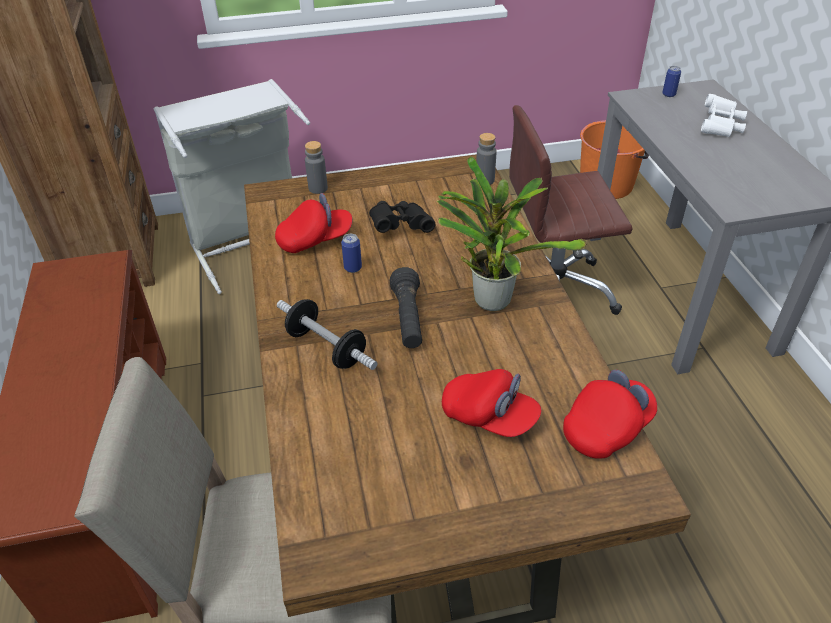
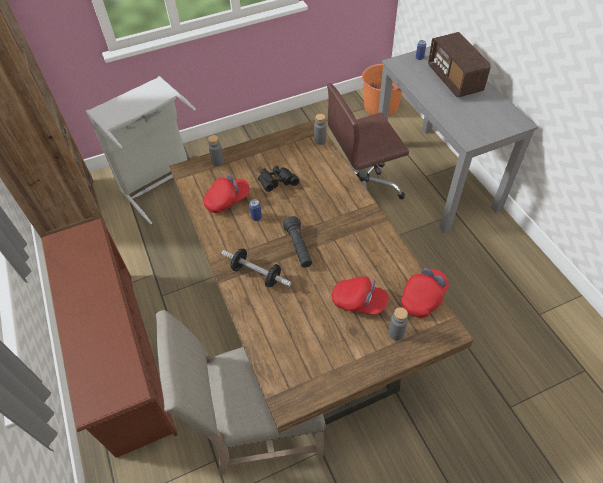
camera: 10 degrees left, 10 degrees up
(490, 297) = (342, 225): potted plant -> none
(544, 478) = (396, 333): none -> grey bottle
(720, 127) = (454, 80): white binoculars -> radio

